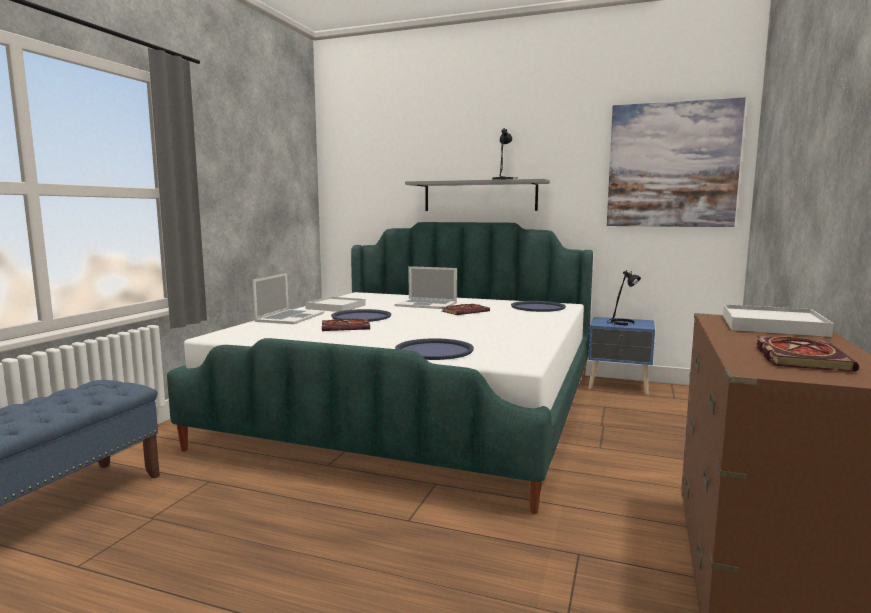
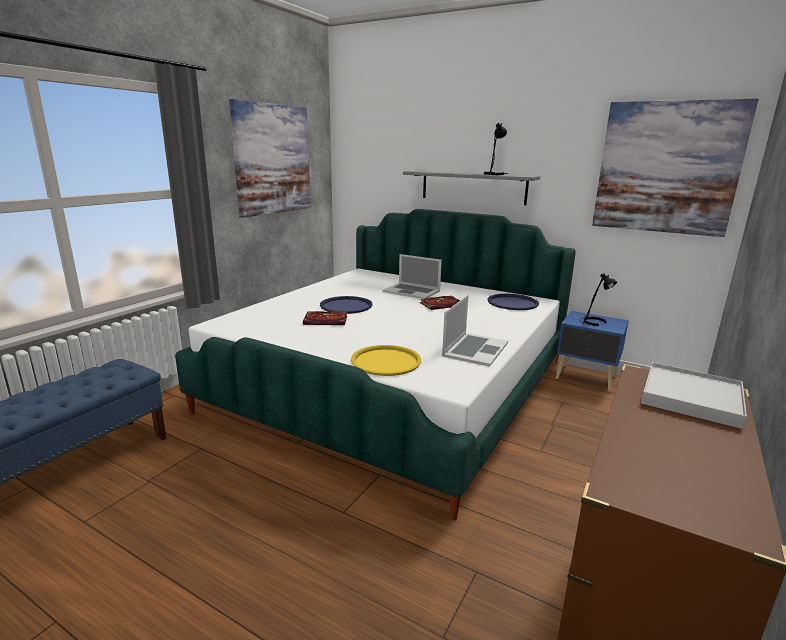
camera: 10 degrees right, 10 degrees up
(261, 169) = (273, 159): none -> picture
(290, 317) = (286, 302): laptop -> laptop (475, 349)
(336, 307) = (331, 290): white tray -> none
(434, 350) = (386, 361): blue tray -> yellow tray
(798, 357) = (679, 467): book -> none

